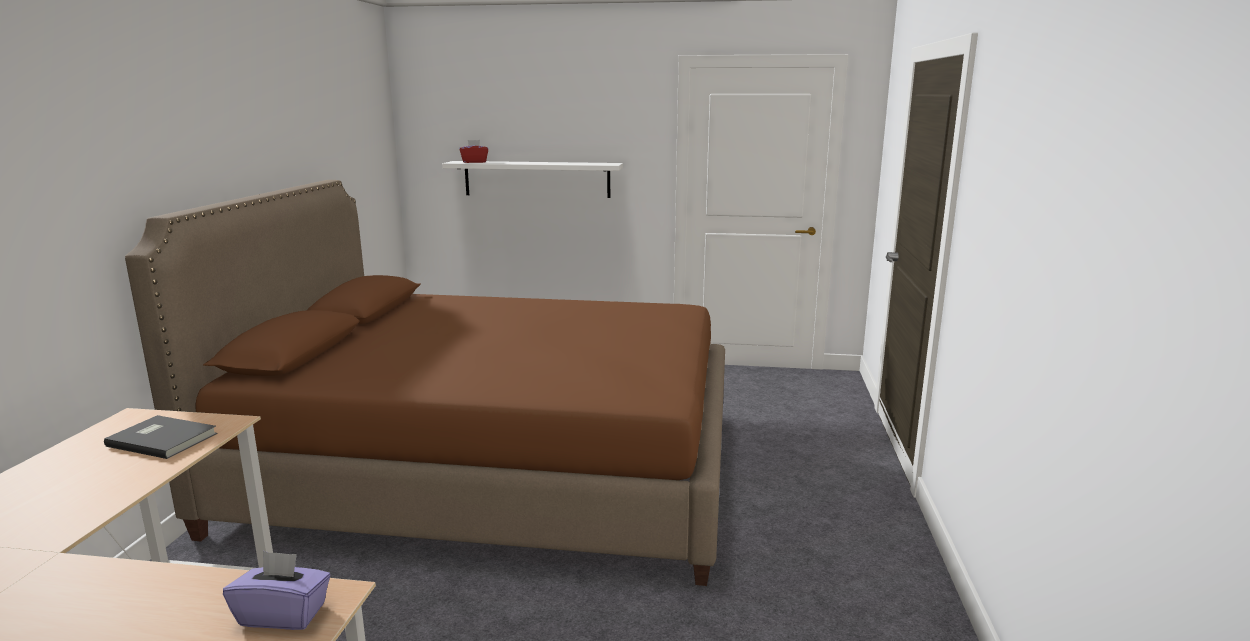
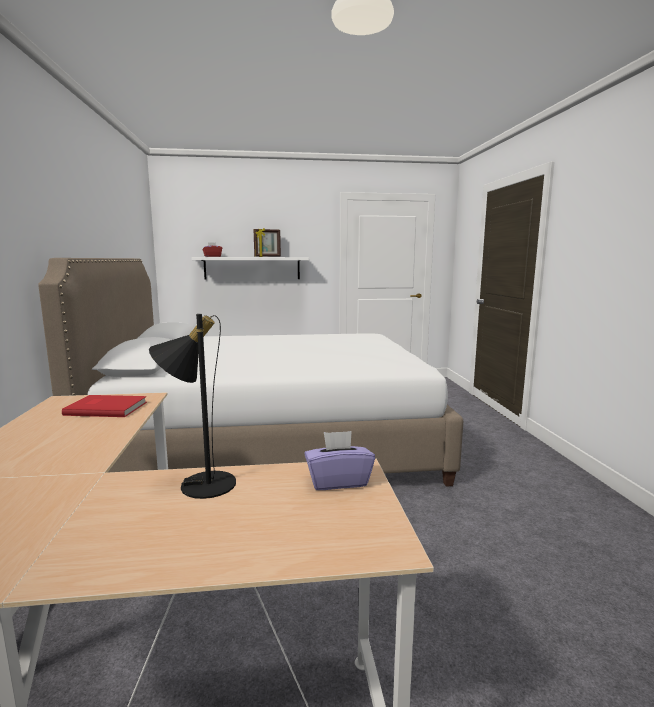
camera: 15 degrees left, 5 degrees down
(133, 588) = (198, 483): none -> black table lamp
(163, 439) = (106, 408): grey book -> red book
(494, 470) = (272, 443): brown bed -> white bed
(557, 163) = (267, 256): none -> picture frame

